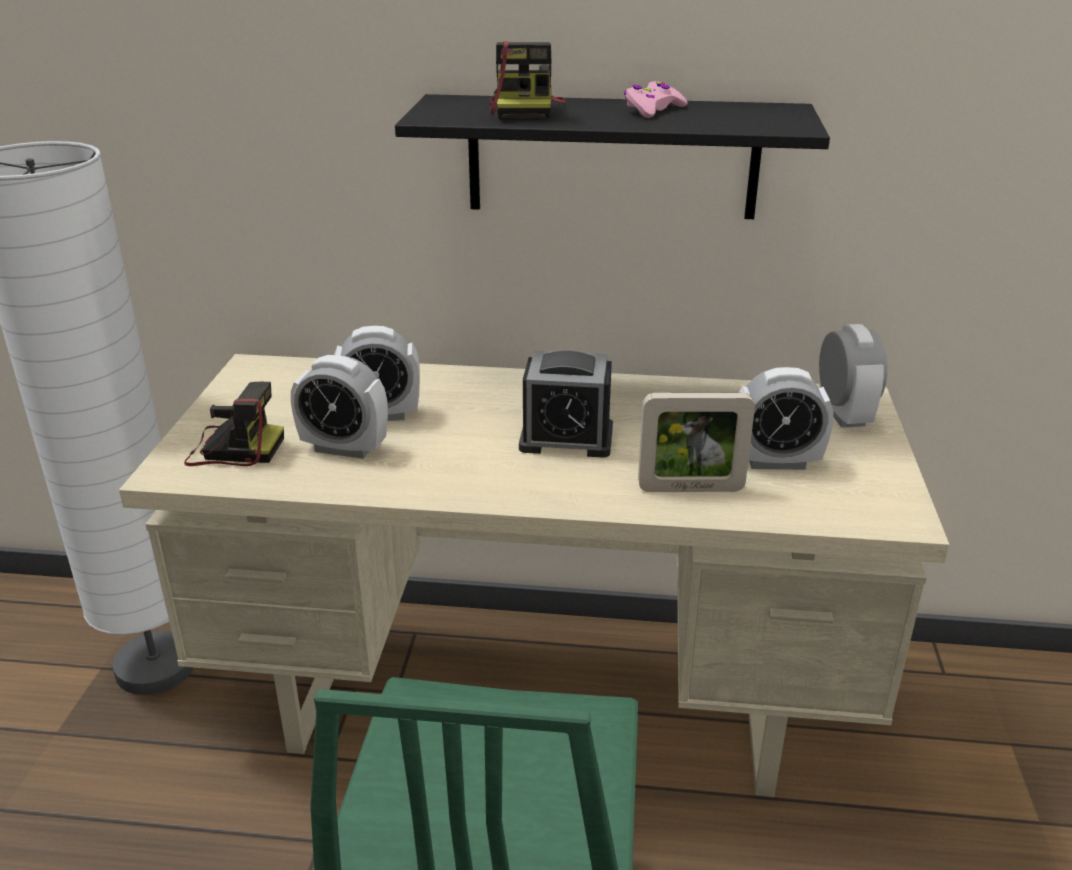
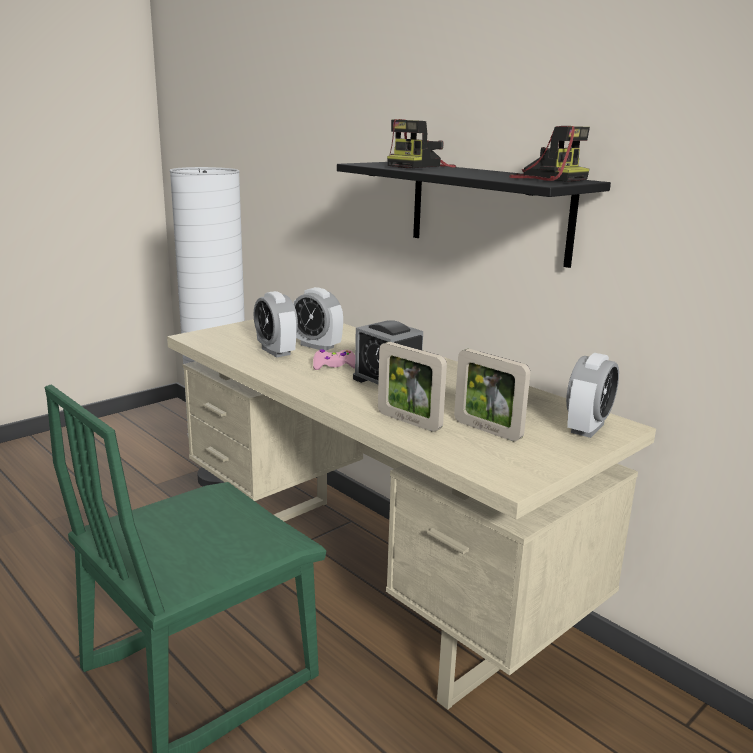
camera: 40 degrees right, 10 degrees down
(233, 449) = (232, 337): camera -> camera (547, 179)
(653, 110) = (490, 173): pink game controller -> pink game controller (334, 366)
(776, 462) = (487, 430): alarm clock -> picture frame

